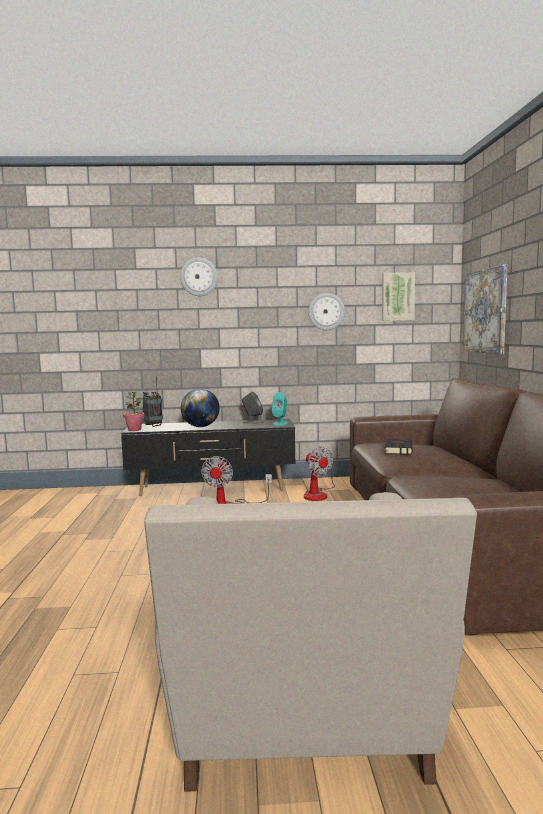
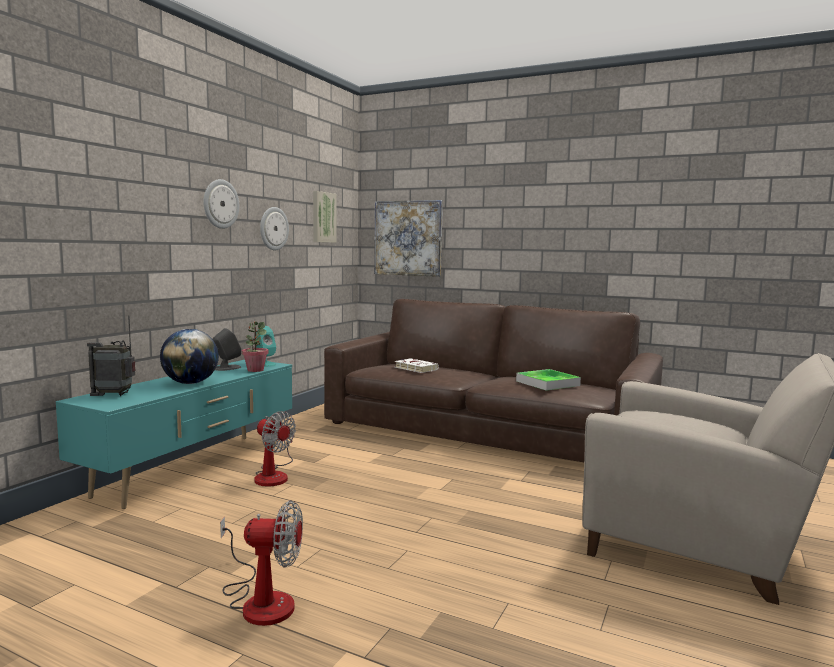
camera: 60 degrees left, 0 degrees up
(134, 430) = (112, 404): potted plant -> potted plant (255, 370)
(199, 277) = (148, 166): wall clock -> wall clock (220, 204)
(213, 489) = (195, 468): black tv stand -> turquoise tv stand
(318, 494) = (317, 437): fan -> fan (261, 600)
(398, 449) = (415, 368): black book -> white book
(456, 489) = (547, 383): none -> tray

